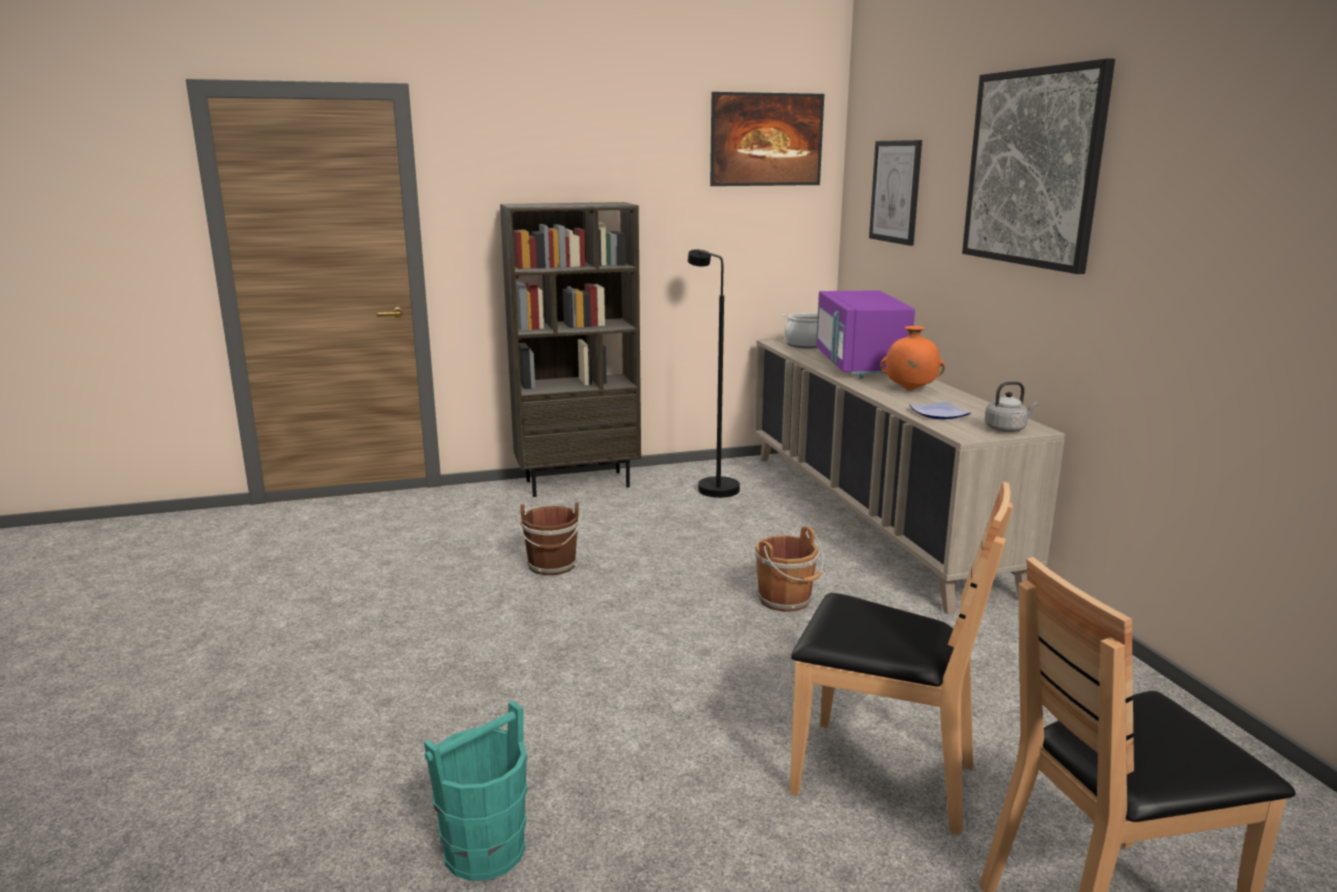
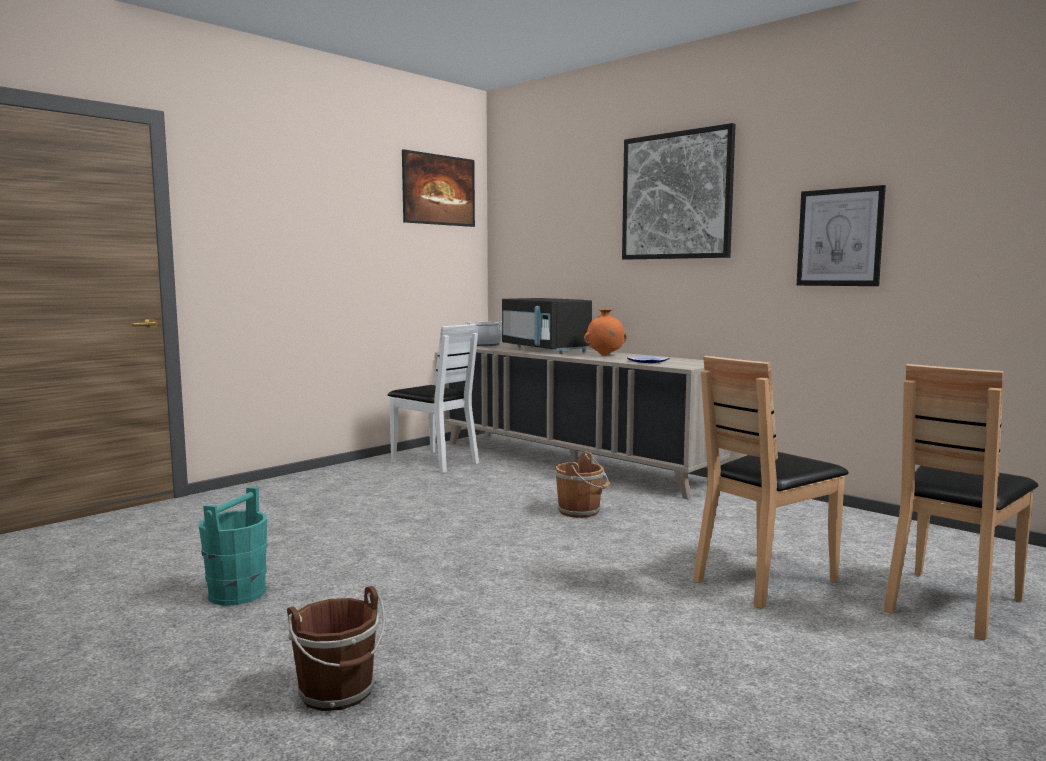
camera: 30 degrees left, 10 degrees down
(485, 850) = (578, 690): turquoise bucket -> turquoise bucket (238, 593)
(552, 566) = (375, 525): brown bucket -> brown bucket (339, 692)
(578, 483) = (320, 475): brown bookcase -> none
(712, 486) = (435, 462): black floor lamp -> white chair
(859, 365) = (545, 350): purple microwave -> black microwave
(881, 776) = (764, 579): brown chair -> brown chair turned 150 degrees clockwise
(895, 191) = (546, 226): picture -> picture (839, 237)
(1007, 429) = (700, 363): grey kettle -> none

